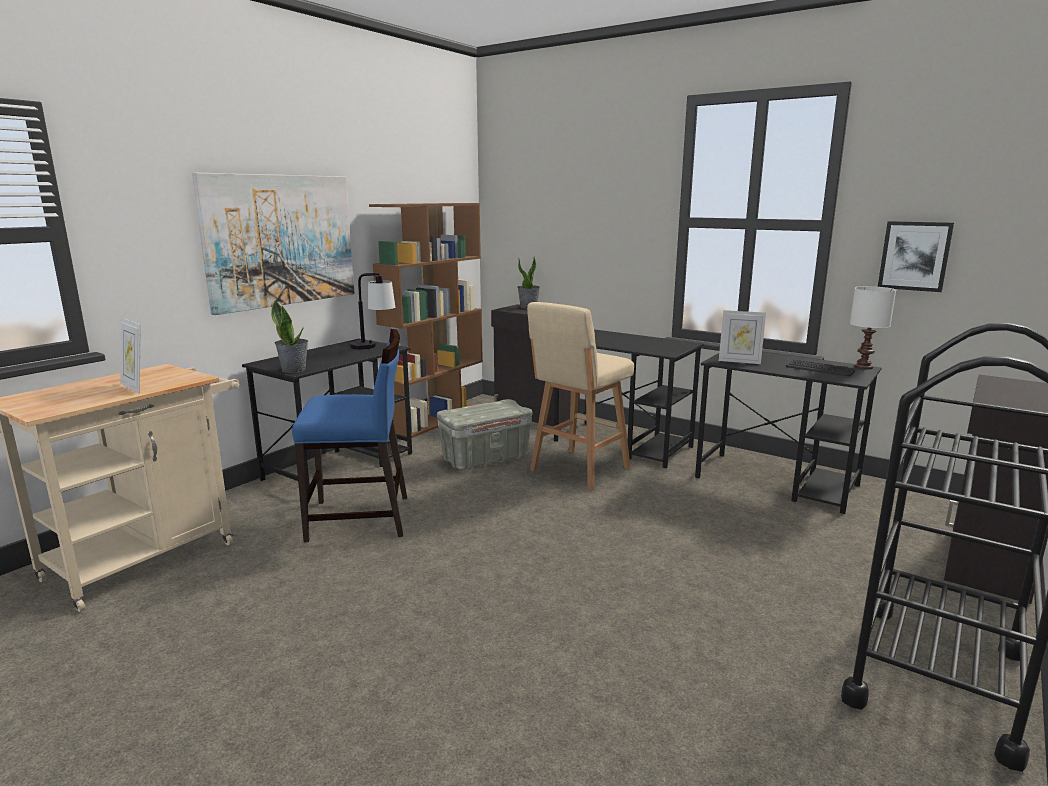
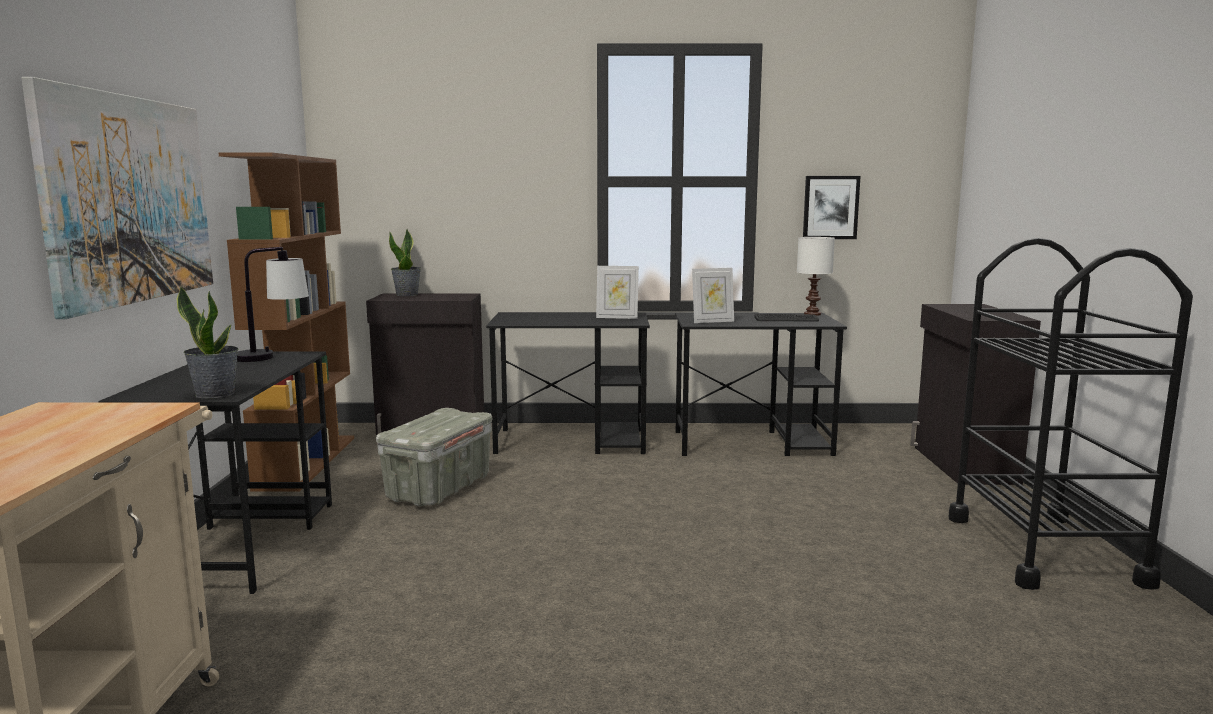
camera: 35 degrees left, 5 degrees down
(135, 387) = (81, 433): picture frame -> picture frame (617, 317)
(360, 518) = (373, 592): blue chair -> none
(578, 470) = (562, 475): beige stool -> none

